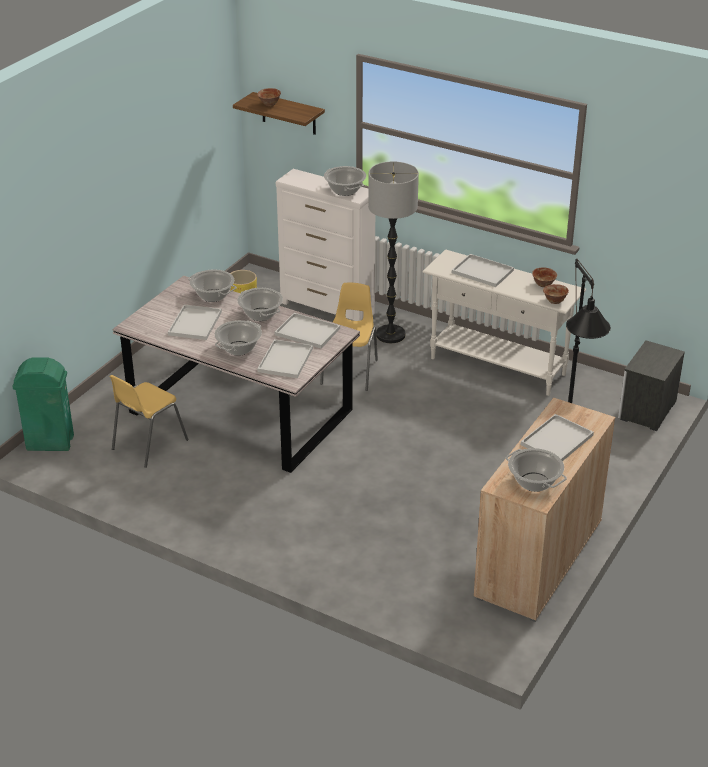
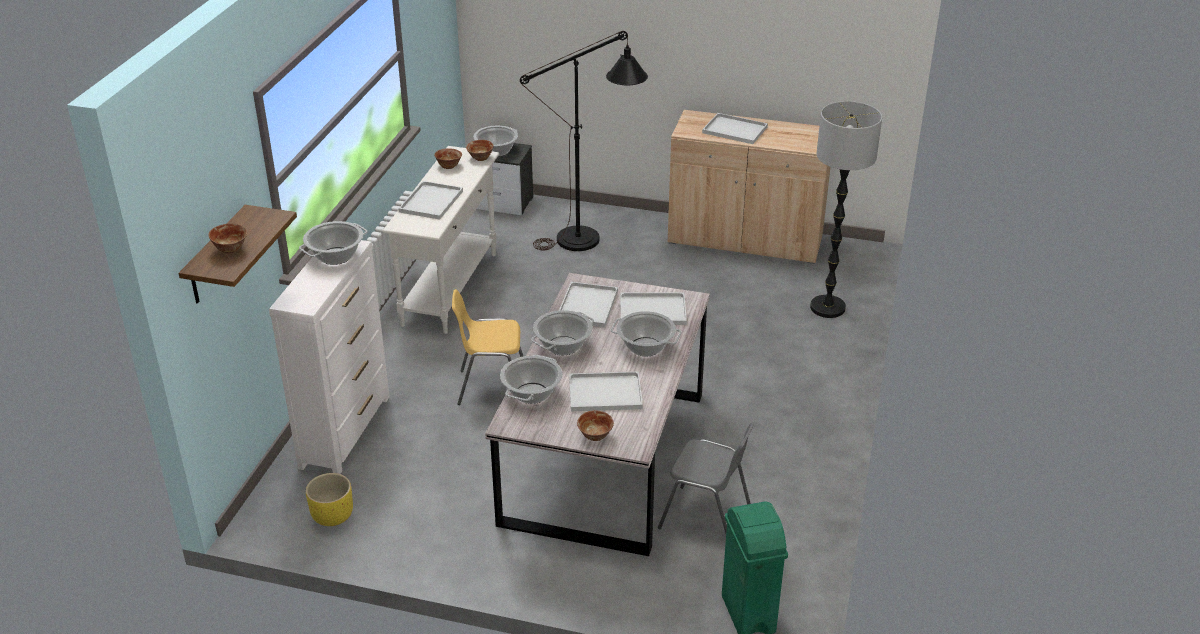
camera: 105 degrees left, 0 degrees up
(148, 444) = (706, 518): yellow chair -> grey chair
(152, 313) = (595, 436): none -> bowl
(390, 335) = (402, 369): floor lamp -> floor lamp (827, 307)
(534, 482) = (800, 135): cooking pot -> cooking pot (496, 151)

